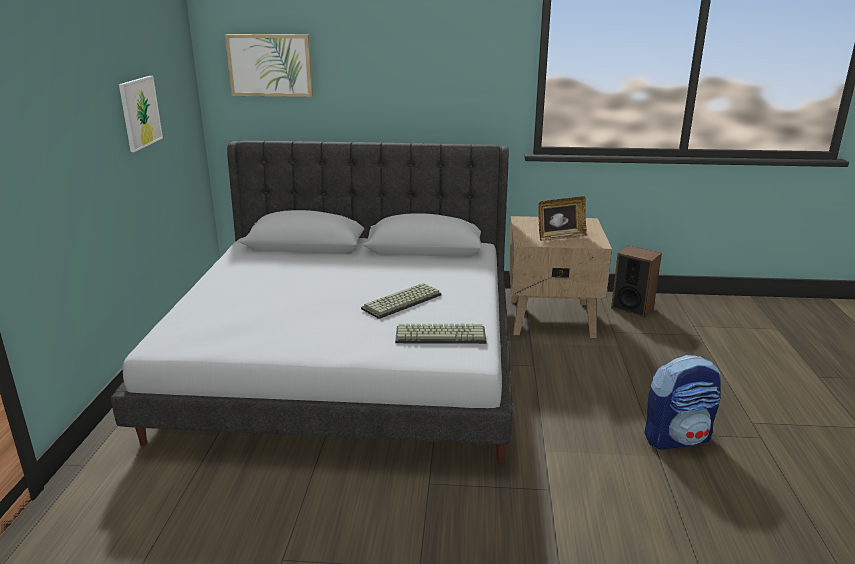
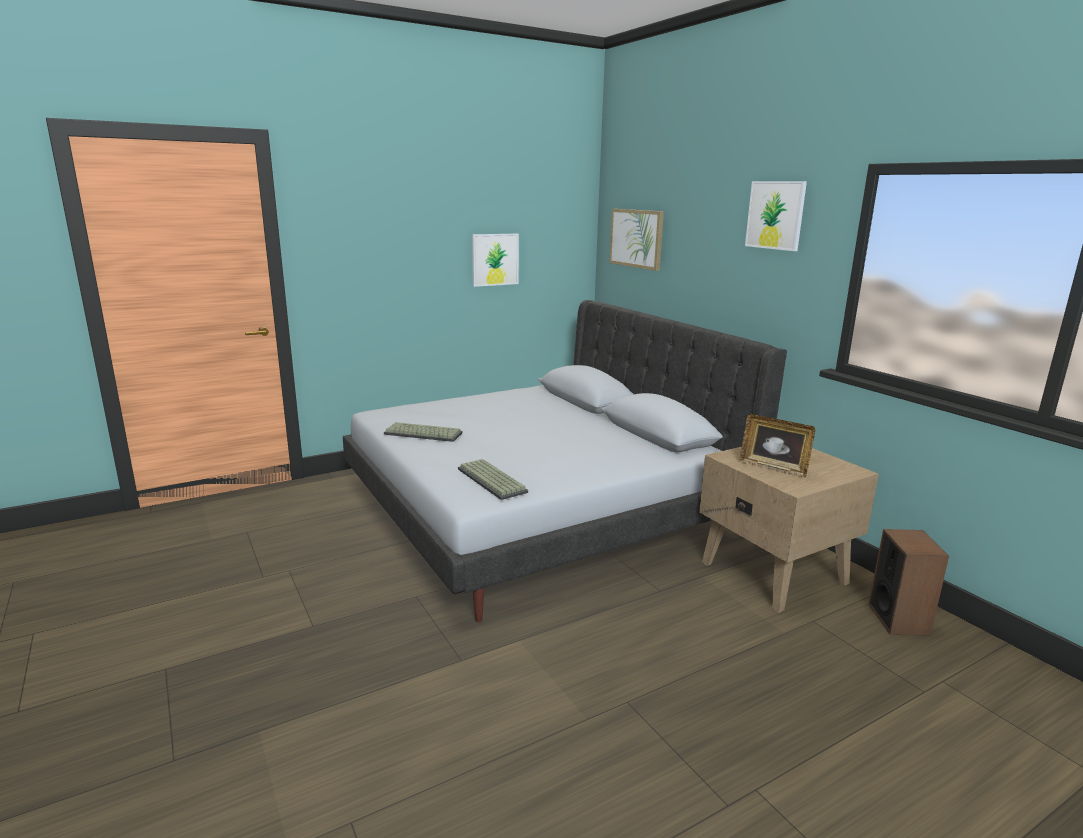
camera: 55 degrees right, 5 degrees down
(402, 302) = (532, 453): keyboard -> keyboard (422, 434)
(456, 33) = (775, 215): none -> picture
(677, 438) = (639, 726): backpack -> none

